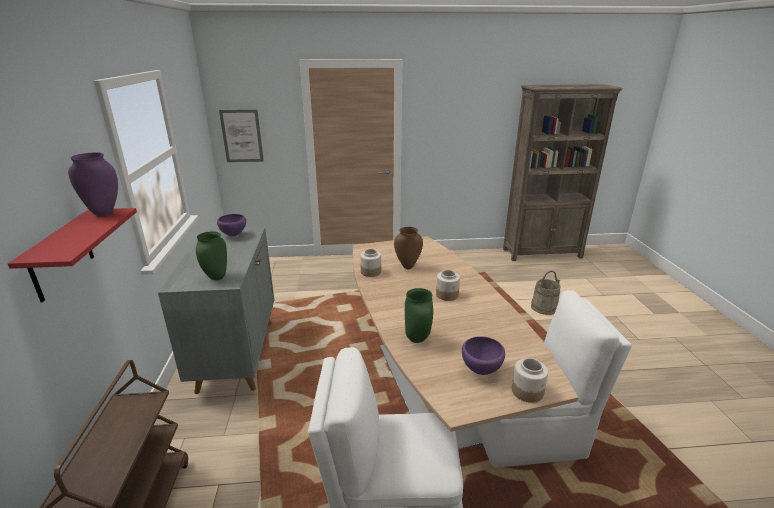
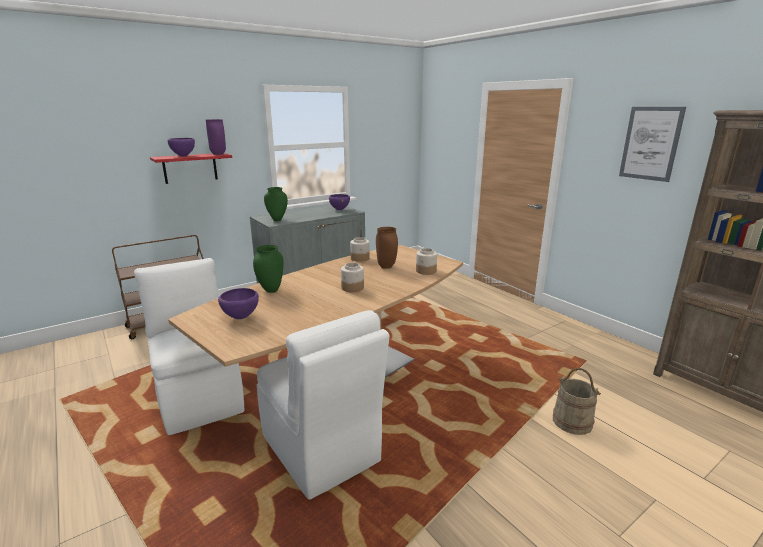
camera: 60 degrees right, 5 degrees down
(75, 236) = (183, 156): none -> purple bowl
(242, 136) = (437, 151): picture -> picture (650, 143)
(527, 391) = (222, 339): jar -> jar (426, 271)

